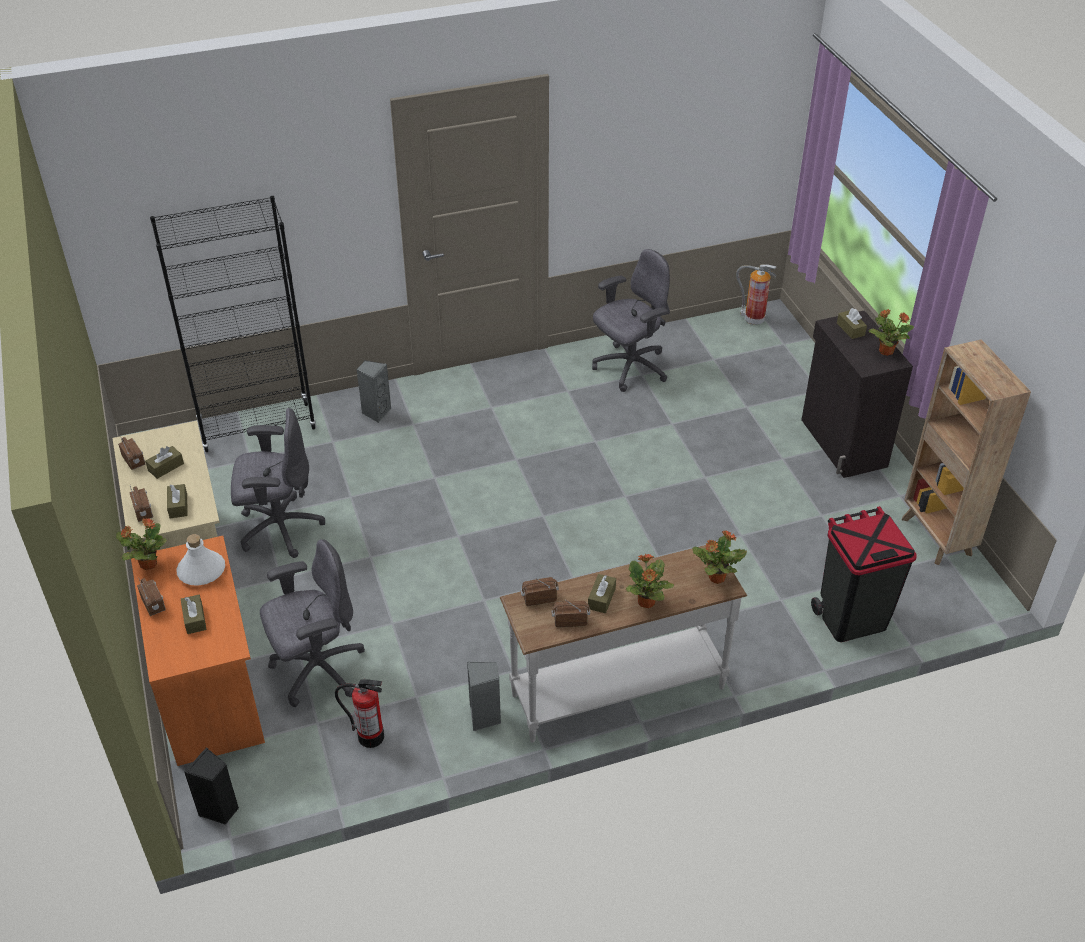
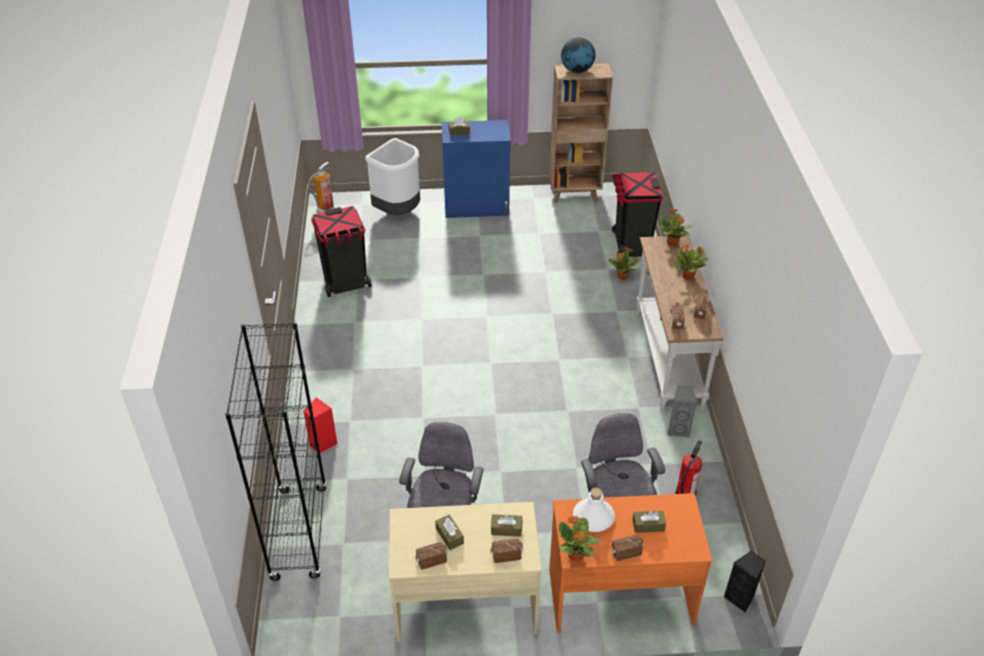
camera: 75 degrees left, 0 degrees up
(376, 412) = (322, 444): grey speaker -> red speaker
(601, 598) = (681, 294): brown tissue box -> none
(629, 368) = (346, 283): grey office chair -> black trash can
(787, 377) = (398, 212): none -> white trash can
(842, 444) = (477, 207): black cabinet -> blue cabinet
(885, 351) = (488, 125): potted plant -> potted plant (622, 277)
(981, 362) = (577, 70): none -> globe

